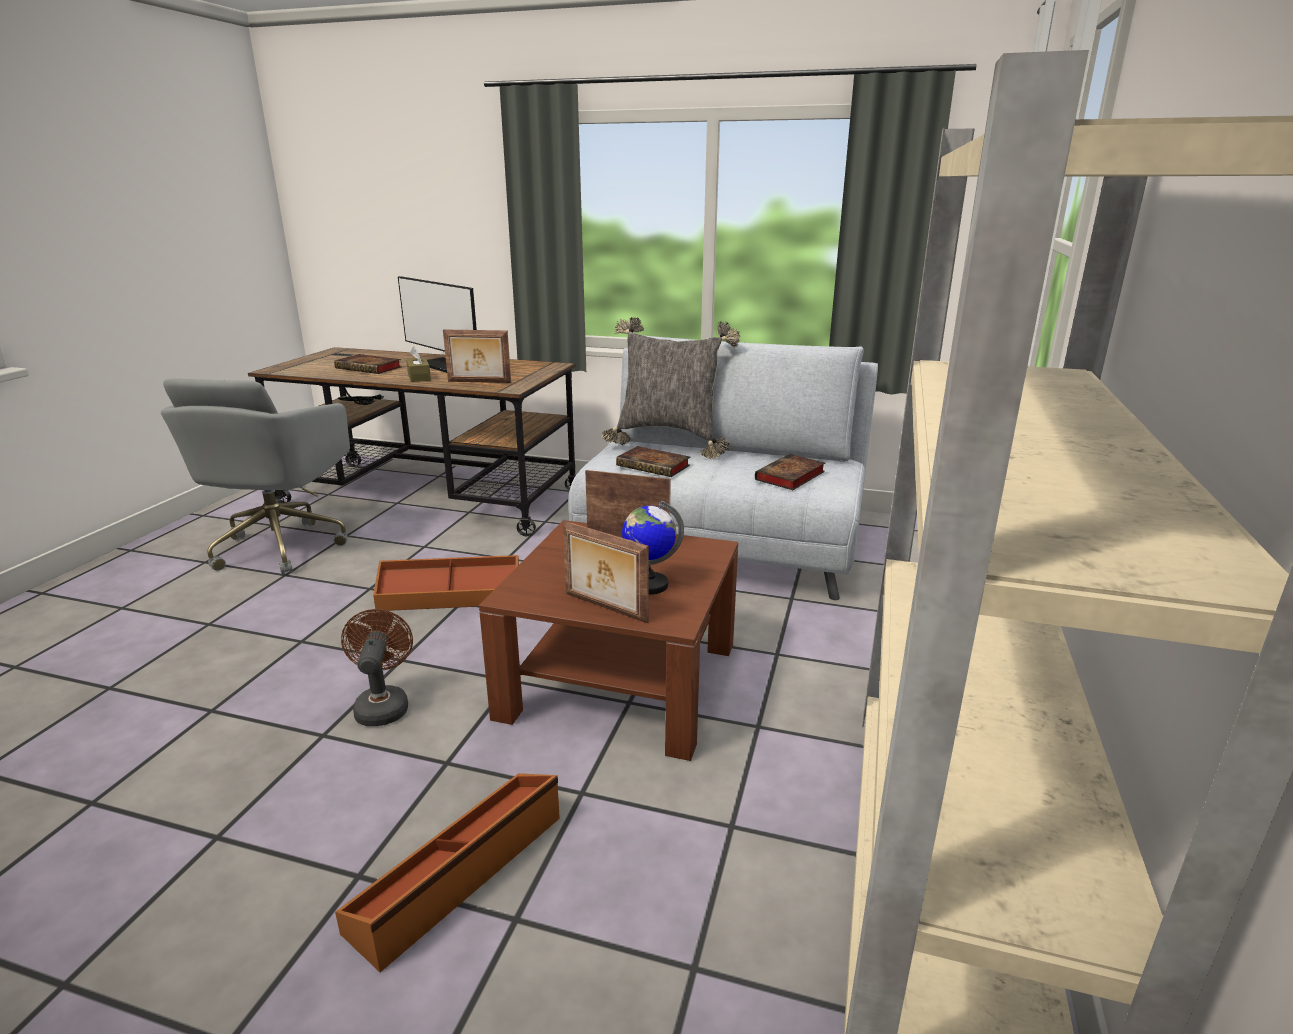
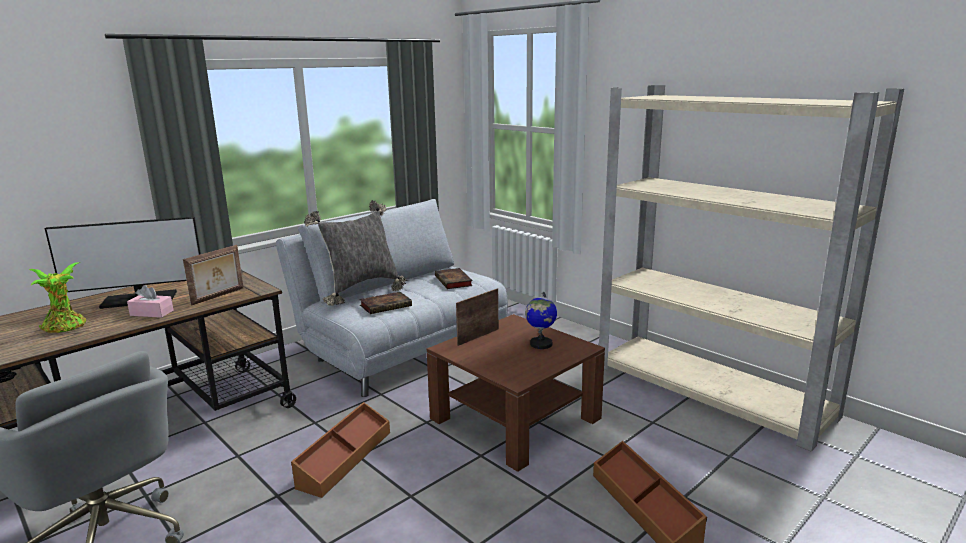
camera: 60 degrees left, 5 degrees down
(370, 368) = (66, 327): book -> potted plant
(383, 705) = (462, 513): brown fan -> none
(419, 377) = (152, 313): brown tissue box -> pink tissue box
(604, 608) = (556, 360): picture frame -> none

